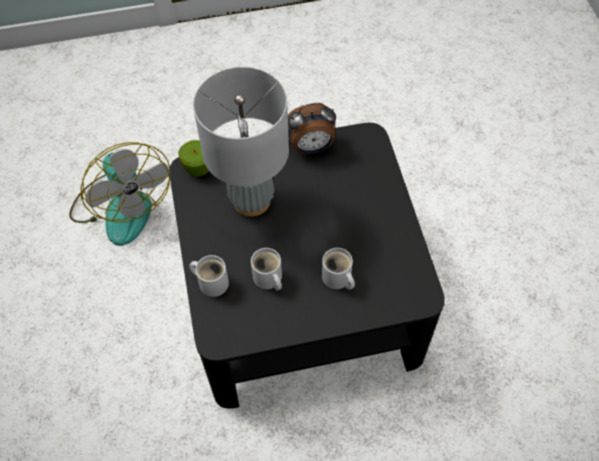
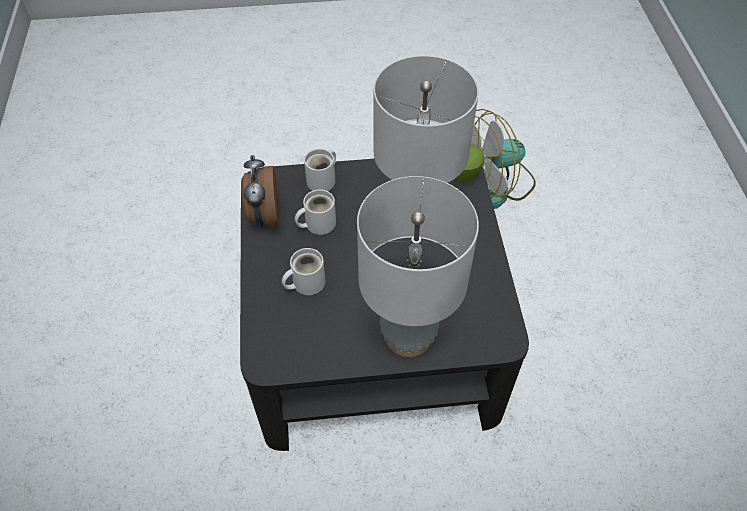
camera: 95 degrees right, 5 degrees down
(311, 147) = (488, 276): alarm clock -> alarm clock (264, 216)
(377, 197) = (408, 336): none -> grey table lamp

